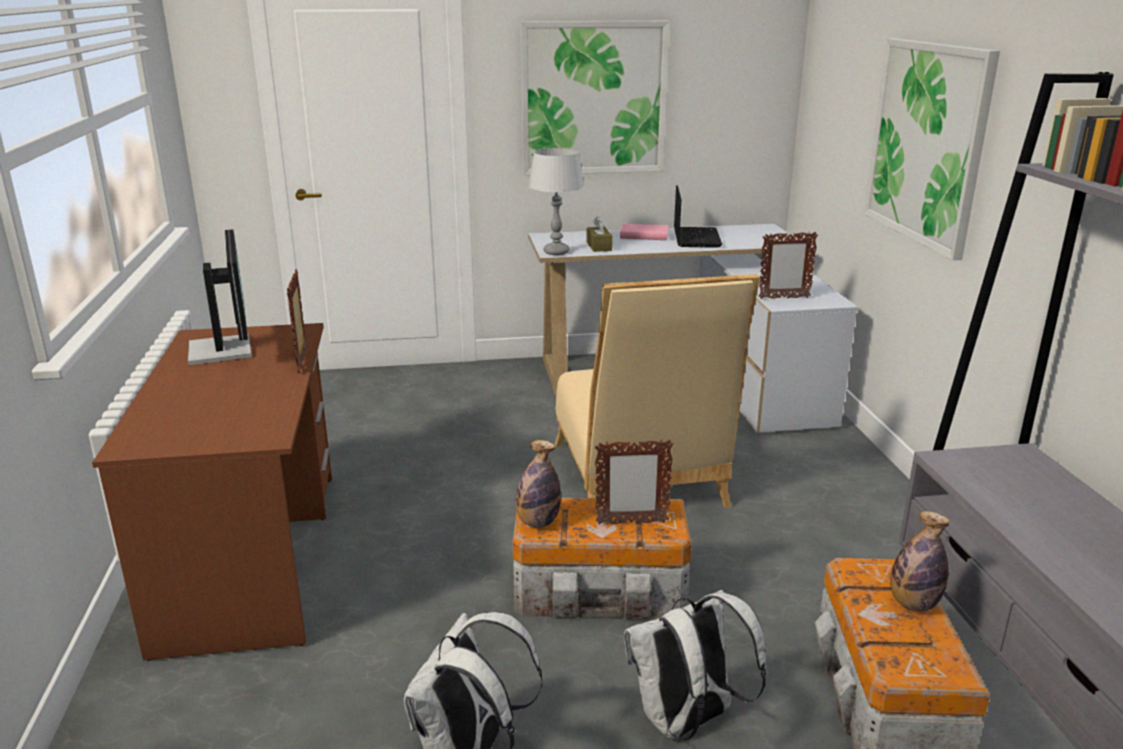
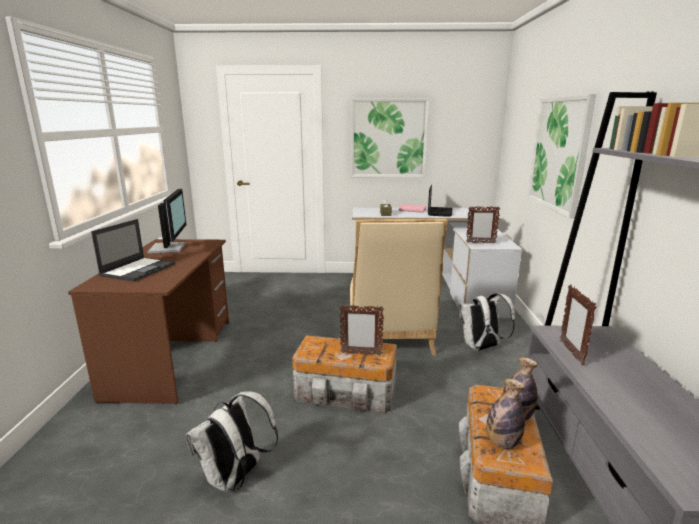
camera: 10 degrees right, 5 degrees down
(198, 402) = (139, 269): none -> laptop
(302, 360) = (203, 254): picture frame -> picture frame (571, 352)
(537, 522) = (309, 349): bottle -> bottle (502, 442)
(556, 252) = (362, 215): grey table lamp -> none
(686, 721) = (368, 473): white backpack -> white backpack (481, 348)

